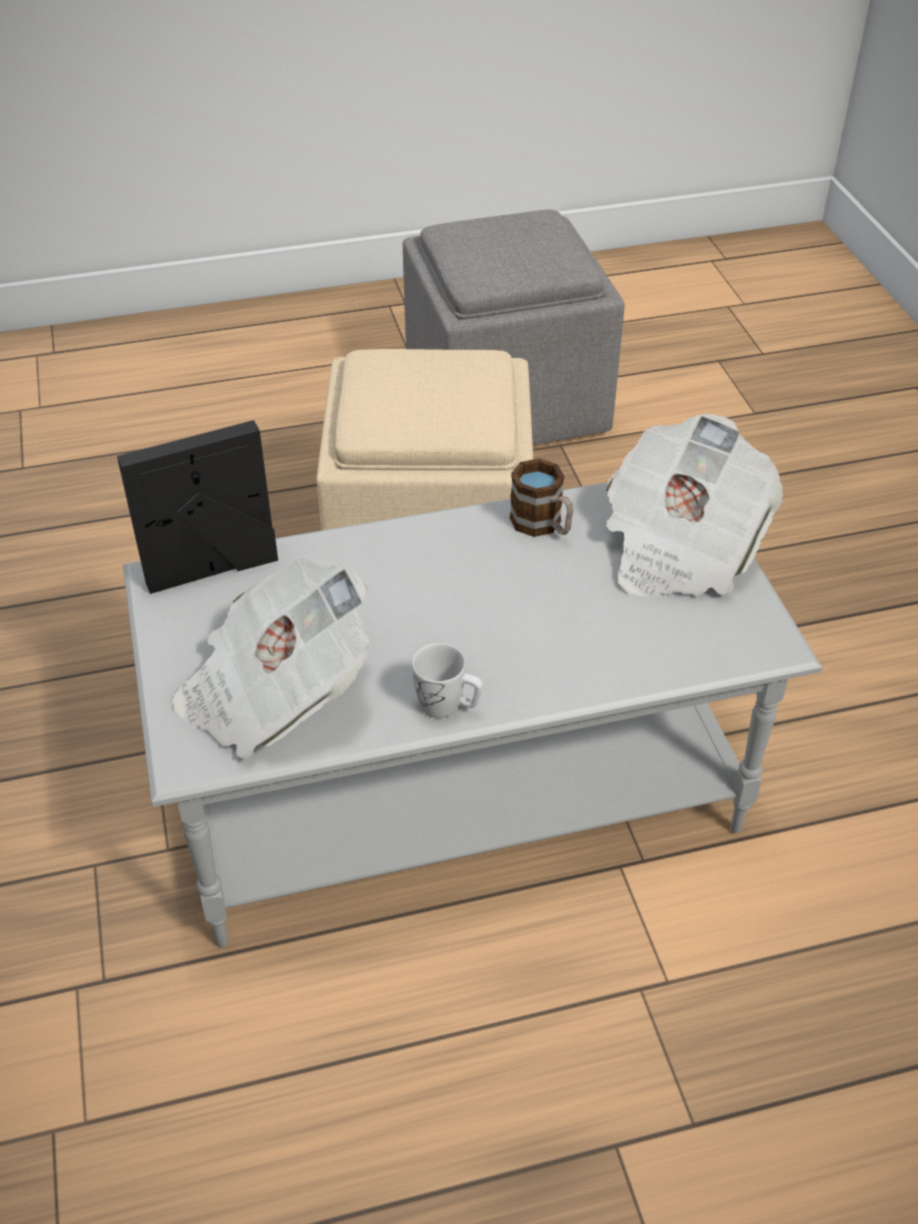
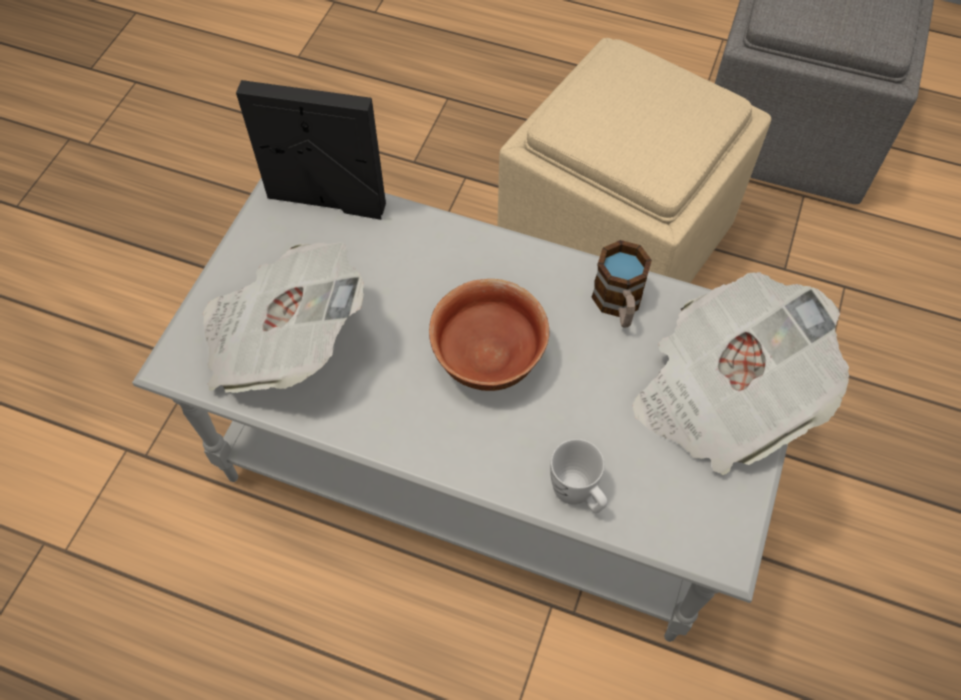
camera: 35 degrees right, 15 degrees up
(448, 706) = (397, 435): white mug -> white mug (578, 494)
(474, 612) = (490, 358): none -> bowl

